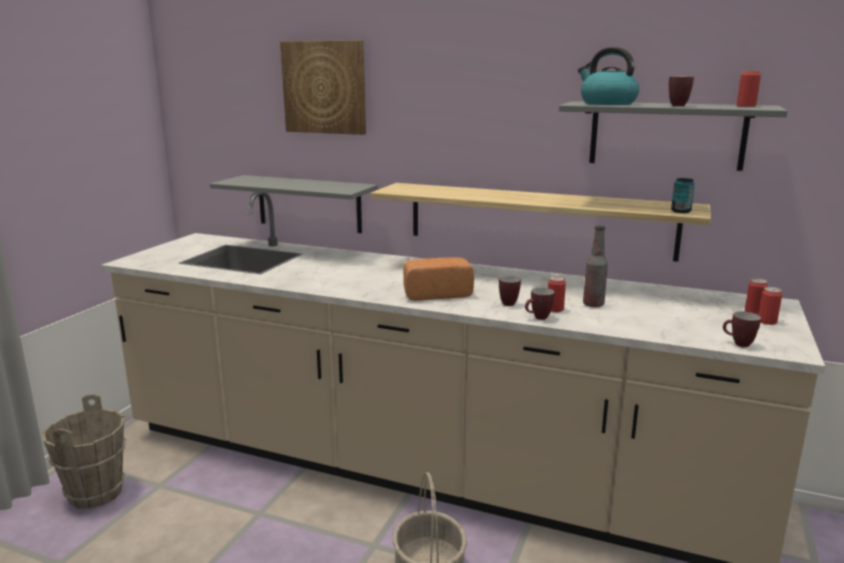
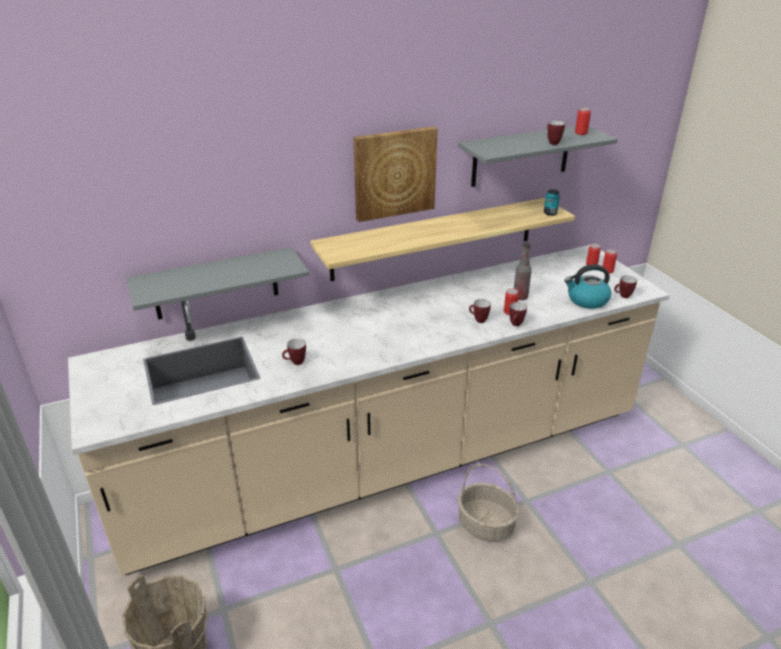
camera: 45 degrees left, 15 degrees up
(300, 275) = (295, 363): none -> mug
(325, 87) = (225, 166): picture -> picture (394, 173)
(436, 293) = (424, 333): bread -> none
(607, 103) = (501, 146): kettle -> kettle (586, 300)

